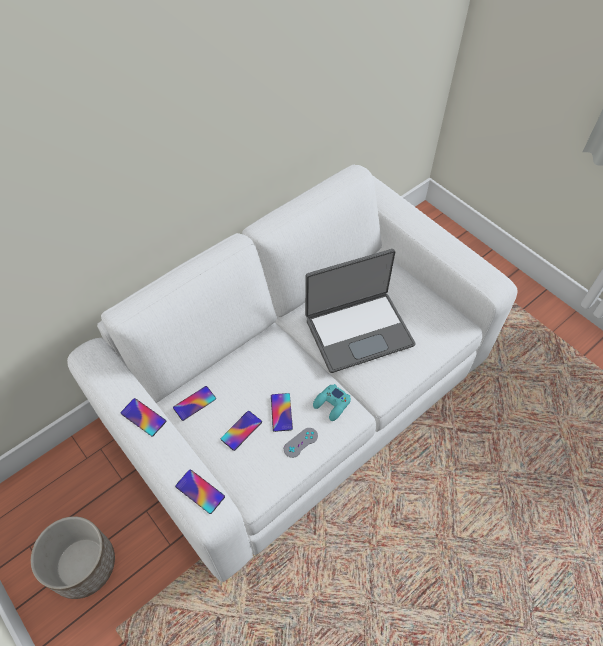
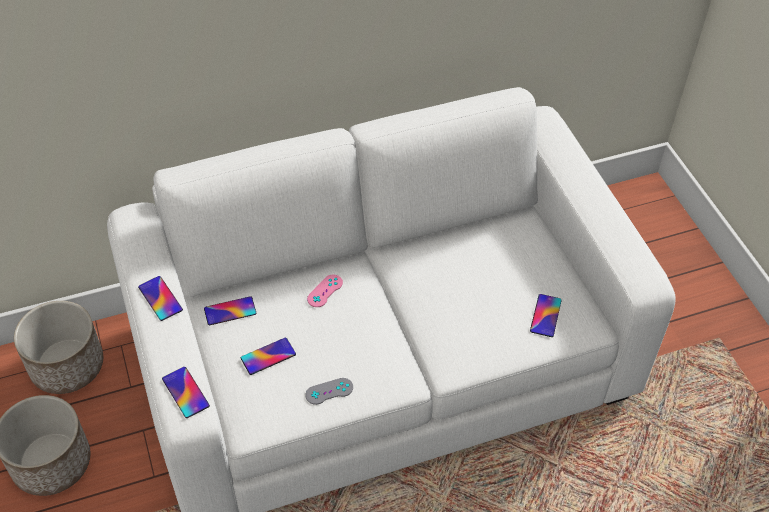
camera: 20 degrees right, 5 degrees down
(64, 480) = (67, 365): none -> planter
(260, 362) = (325, 291): none -> pink game controller
(281, 412) = (322, 352): phone -> phone (545, 315)
(332, 404) = (385, 362): turquoise game controller -> none
(358, 330) = (458, 291): laptop -> none

